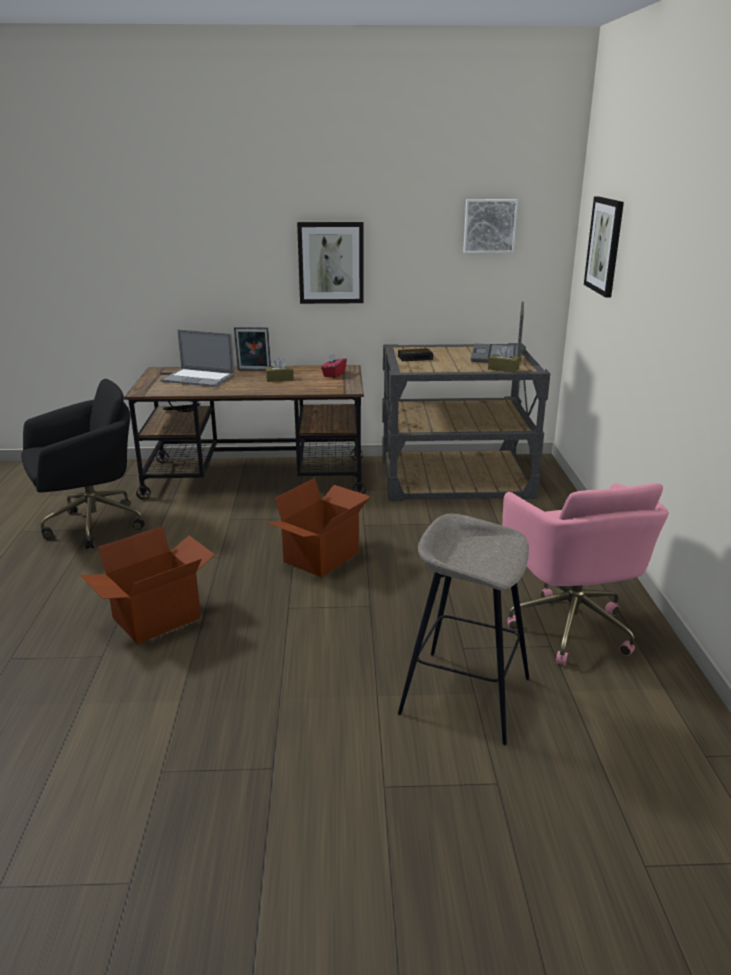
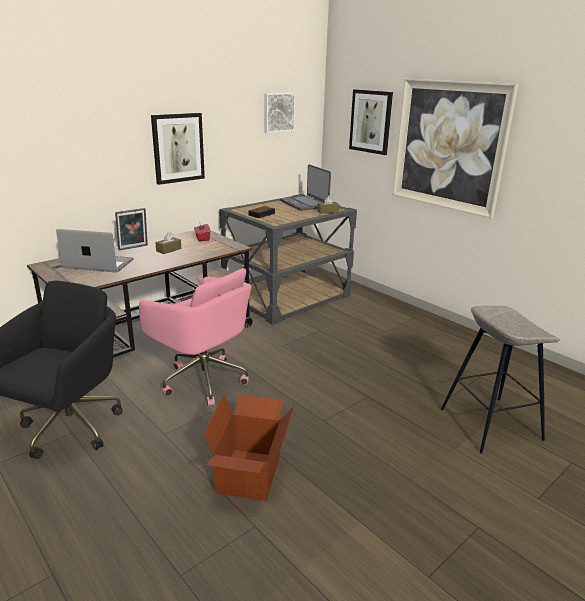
camera: 40 degrees left, 0 degrees up
(198, 378) = (99, 264): laptop -> laptop turned 150 degrees counterclockwise
(322, 558) = (291, 378): cardboard box -> none
(567, 626) = (471, 362): pink office chair -> pink office chair (201, 380)
(656, 290) = (449, 146): none -> picture

